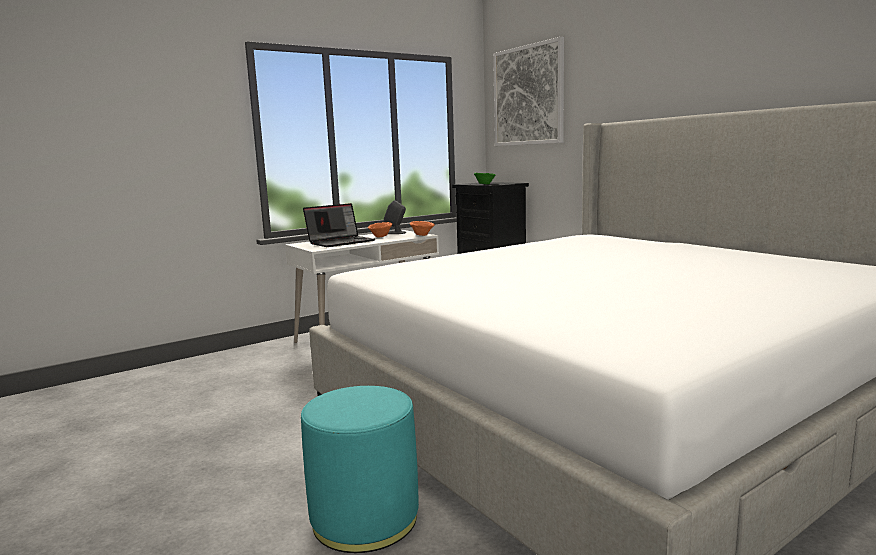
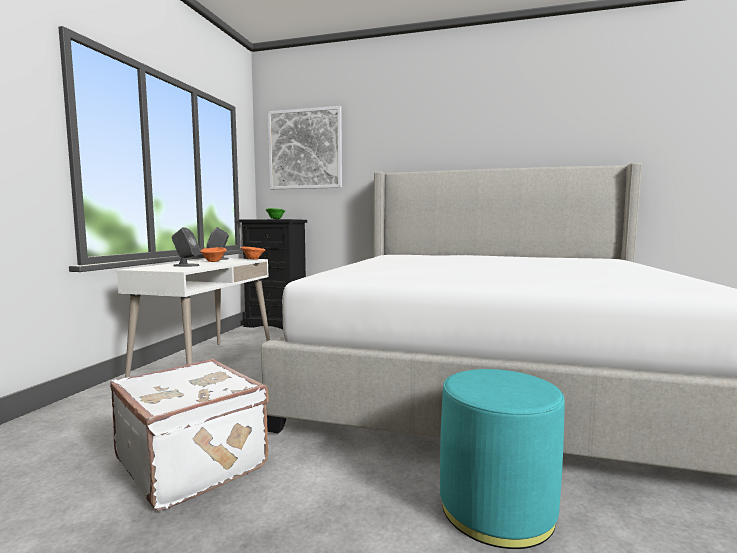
camera: 40 degrees left, 5 degrees down
(252, 410) = (194, 462): none -> white suitcase
(341, 242) = (186, 265): laptop -> grey speaker

